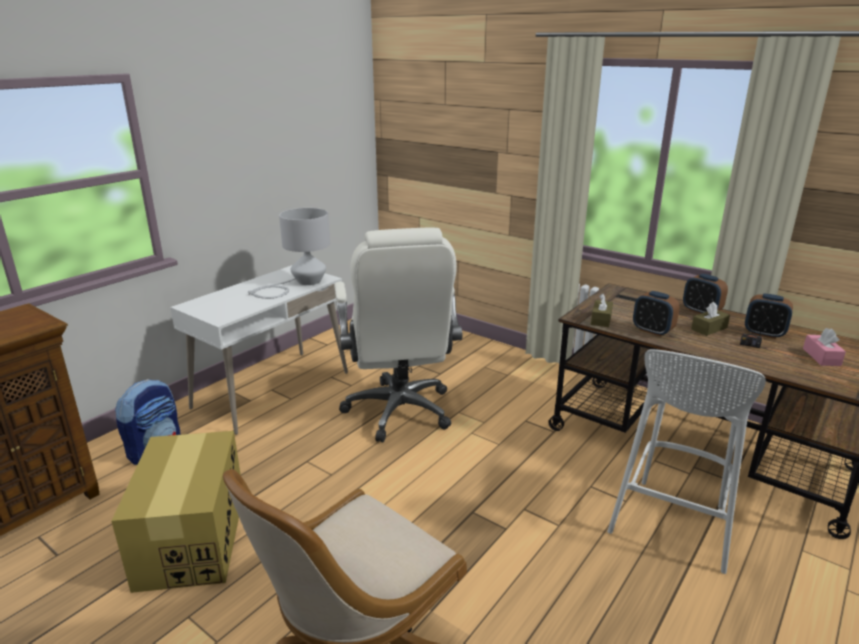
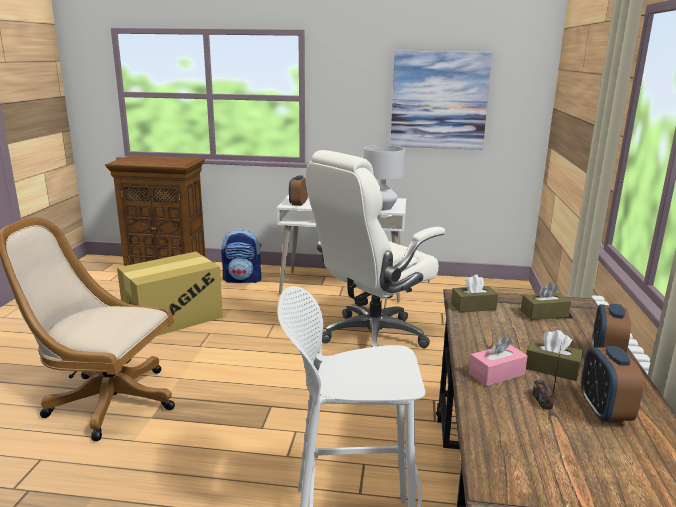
camera: 60 degrees right, 5 degrees down
(292, 146) = (439, 100): none -> picture
(627, 303) = (544, 314): none -> brown tissue box
(652, 331) = (486, 335): alarm clock -> alarm clock (298, 203)
(821, 357) = (590, 466): pink tissue box -> pink tissue box (496, 374)

